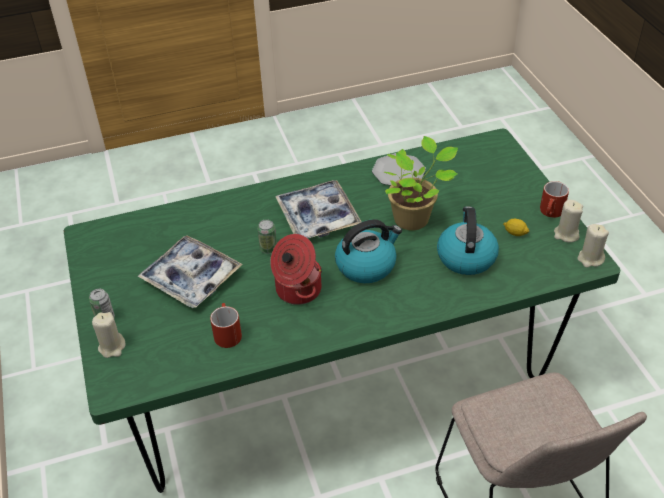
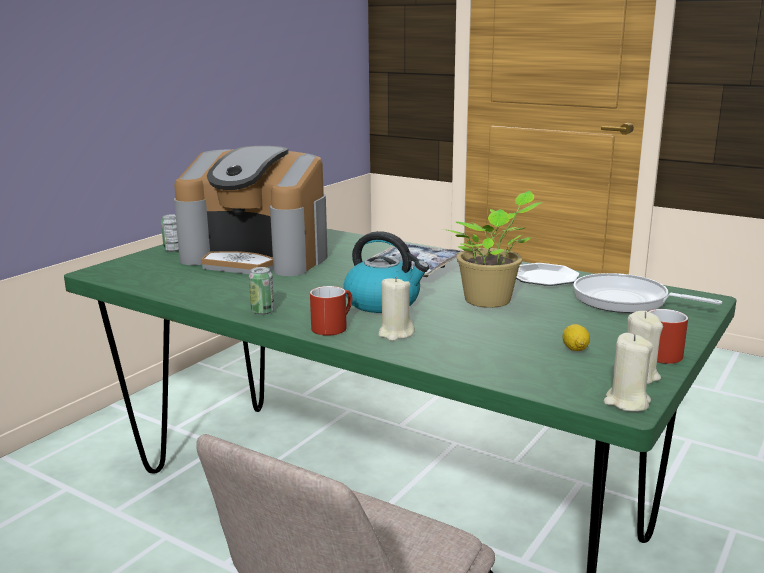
camera: 50 degrees right, 25 degrees down
(112, 347) = (144, 259): beige candle -> beige candle (395, 334)
(191, 278) = (258, 257): tray -> coffee machine
(226, 333) = (209, 283): red mug -> red mug (333, 326)
(268, 248) = (337, 267): can -> can (262, 311)
(297, 290) = (302, 289): cooking pot -> none
(466, 257) = (482, 337): kettle -> none
(469, 168) = (626, 300): none -> frying pan

